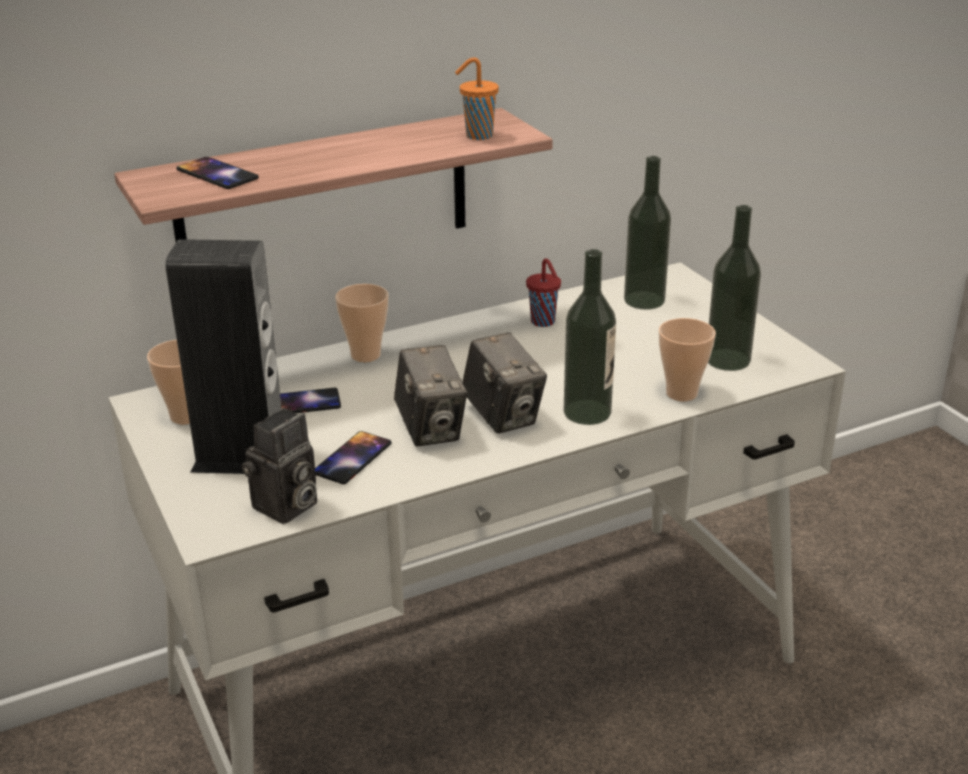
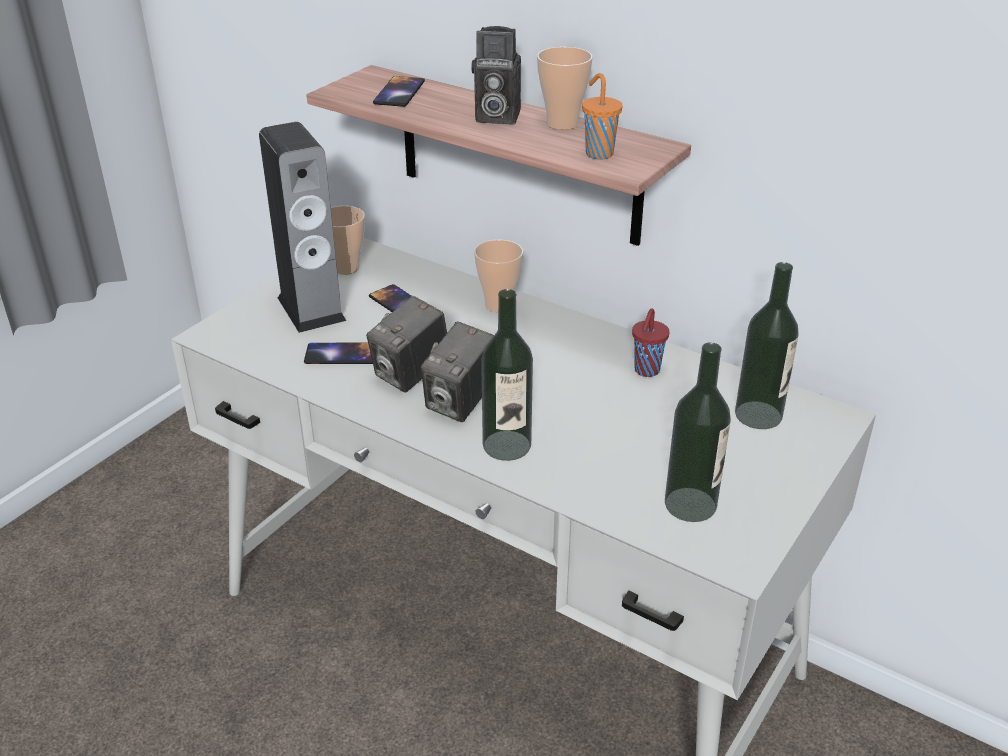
camera: 60 degrees right, 5 degrees up
(285, 508) = (258, 351): camera -> camera (494, 117)
(681, 393) = (592, 492): cup -> cup (562, 124)

